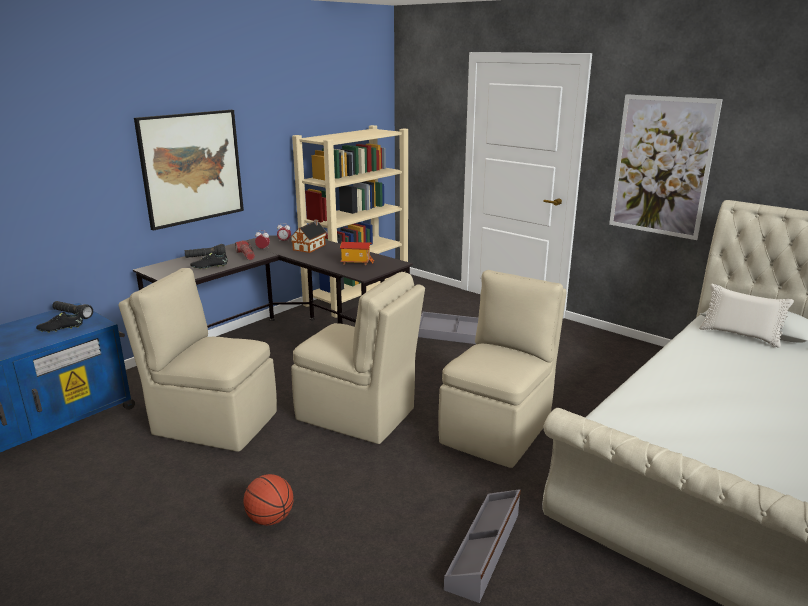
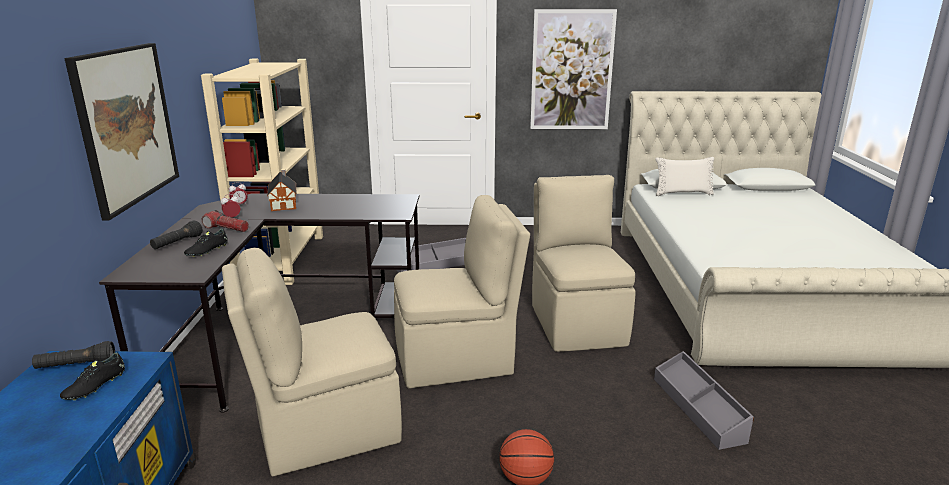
camera: 40 degrees left, 0 degrees up
(356, 262) = (365, 205): toy house -> none

